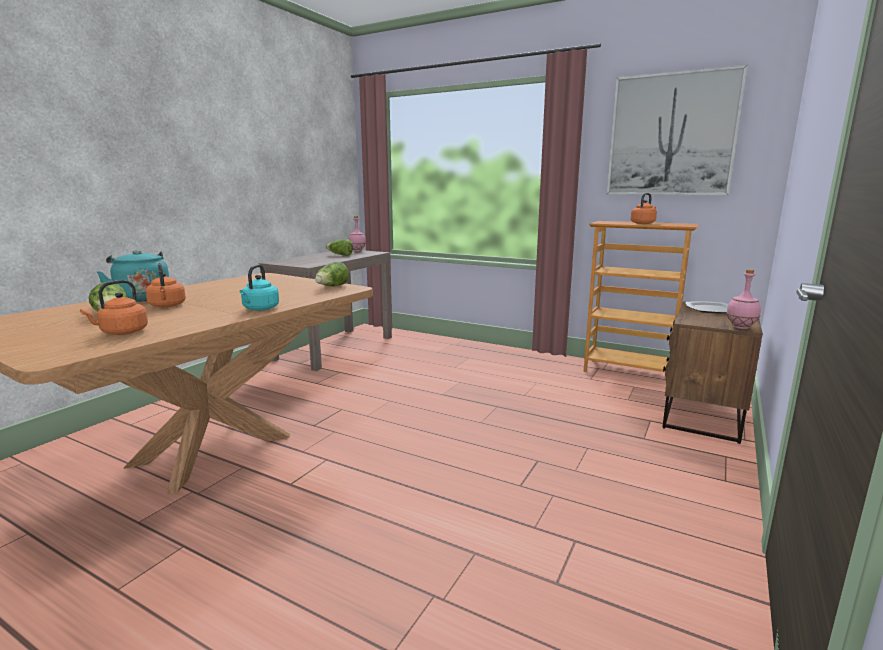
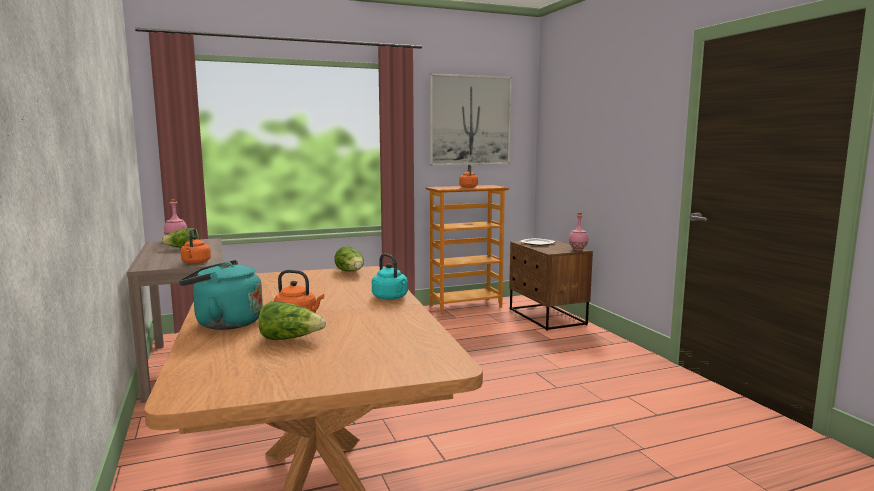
camera: 50 degrees left, 5 degrees down
(122, 332) = (390, 340): orange kettle -> orange kettle (195, 262)

